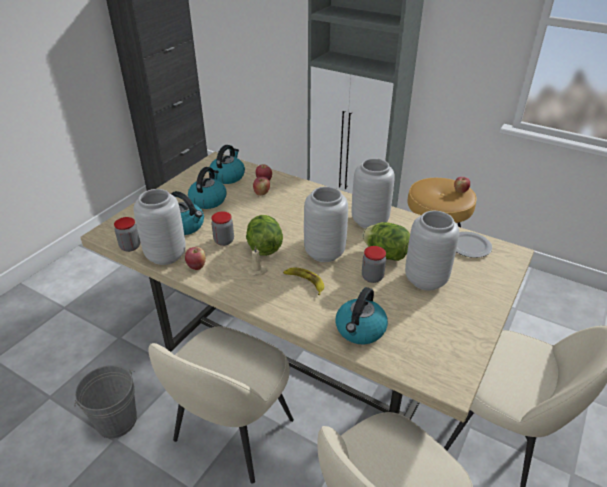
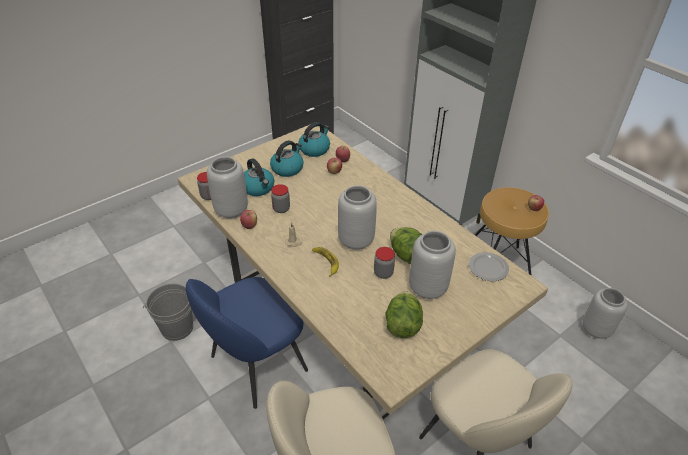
camera: 20 degrees right, 5 degrees up
(232, 432) = (256, 364): beige chair -> blue chair
(264, 247) = (310, 223): lettuce -> lettuce (402, 325)
(360, 330) = (346, 315): kettle -> none
(369, 221) = (412, 220): grey vase -> grey vase (596, 329)

